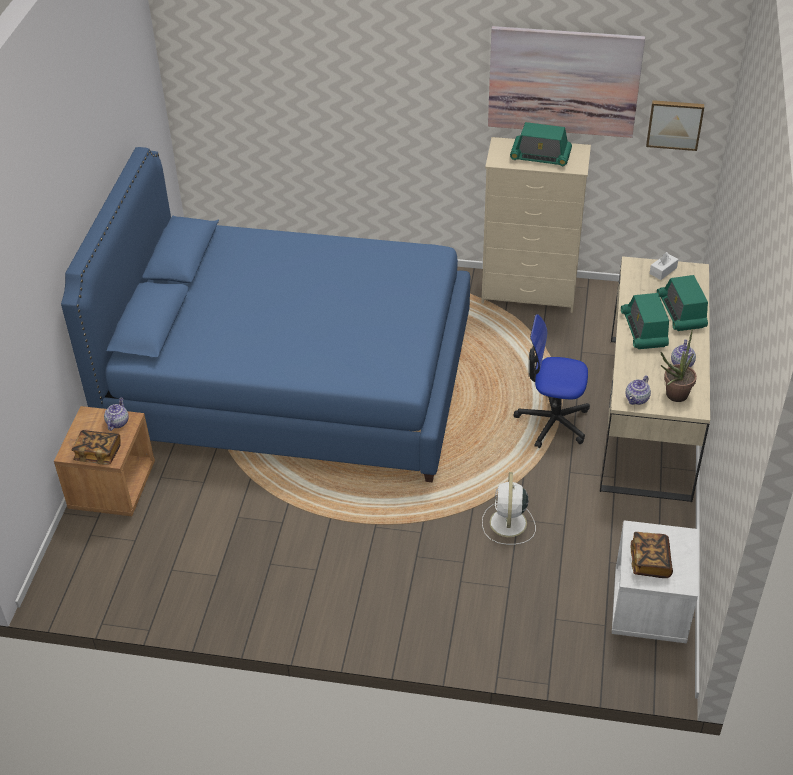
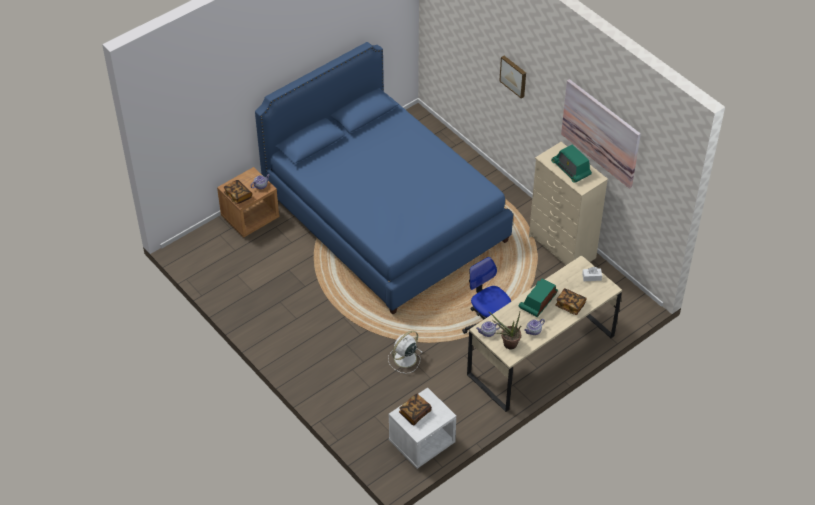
camera: 40 degrees right, 5 degrees up
(674, 124) = (653, 194): picture -> picture (514, 76)
(681, 312) = (570, 305): radio -> book

